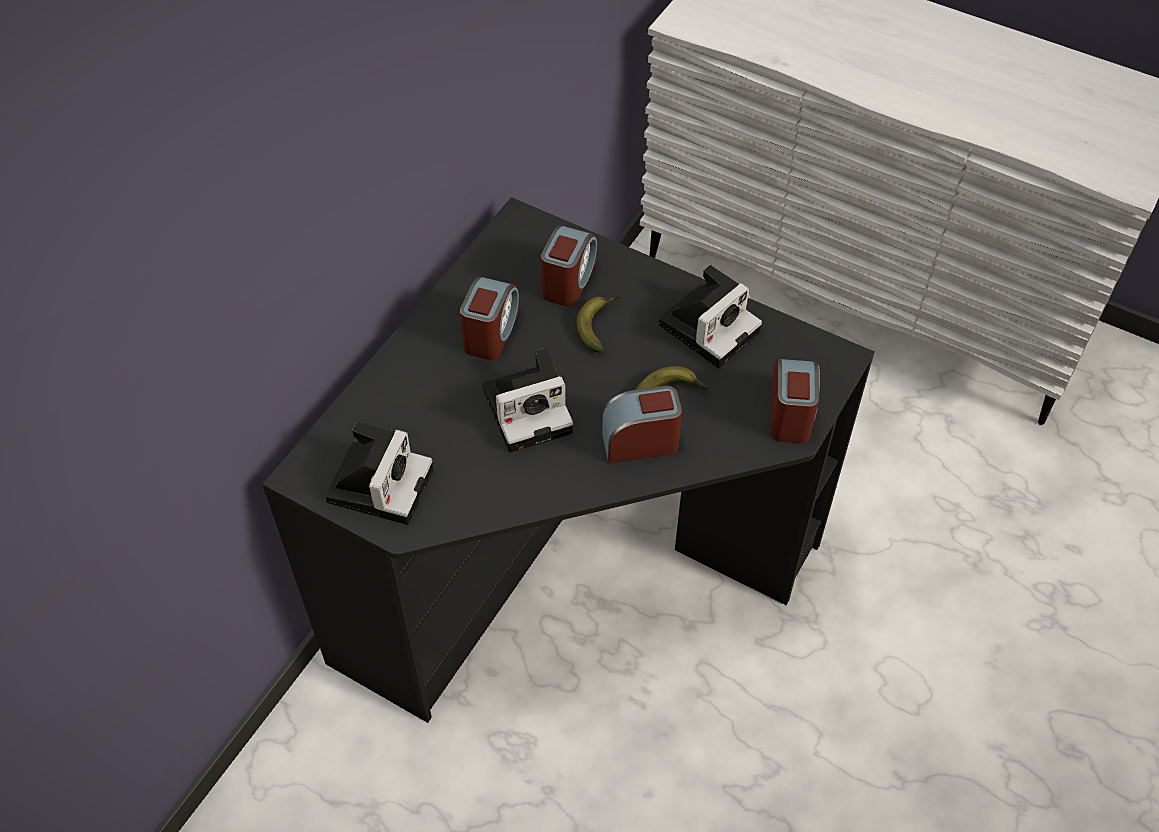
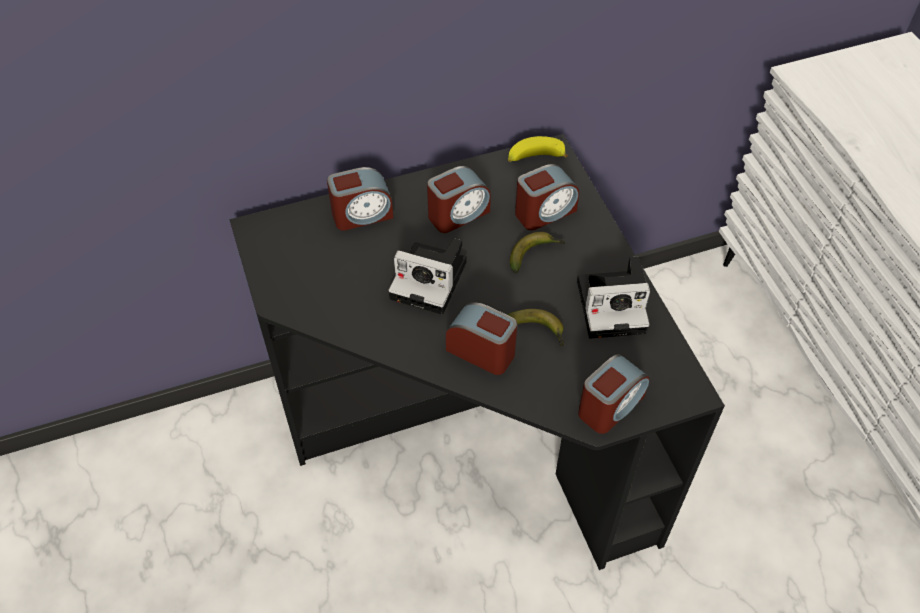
camera: 40 degrees right, 0 degrees up
(380, 482) = (294, 264): camera -> none
(397, 391) = (362, 214): none -> alarm clock
(509, 235) = (534, 158): none -> banana

